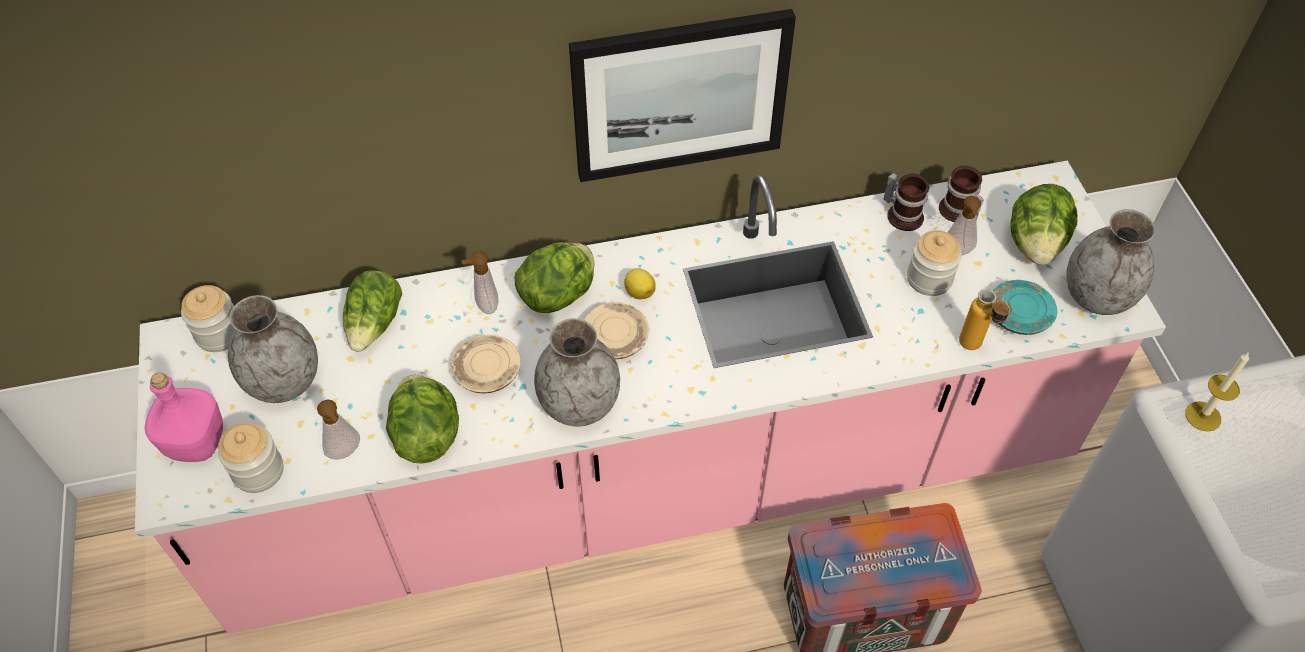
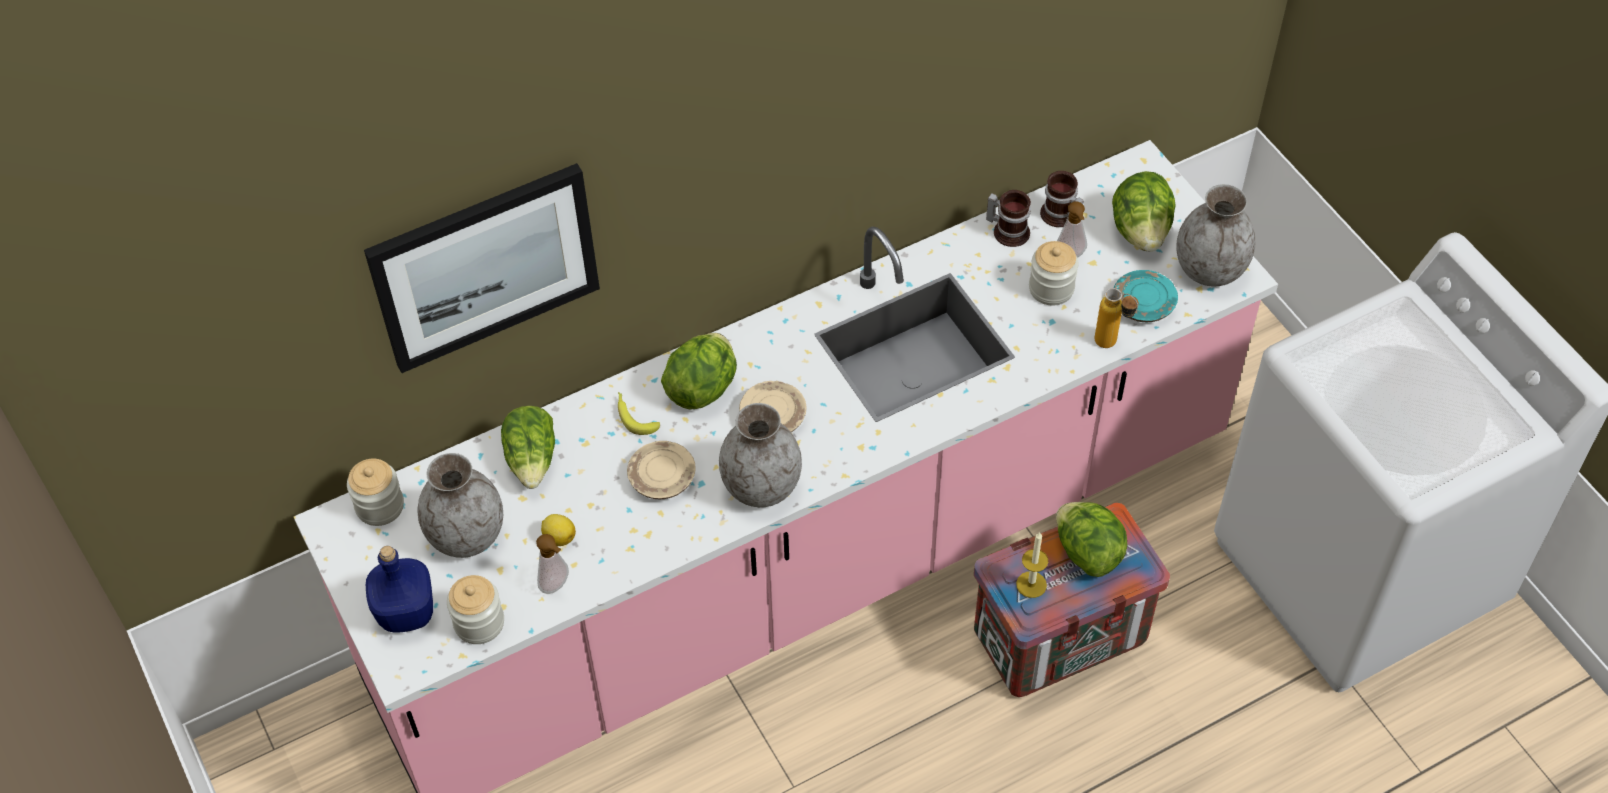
camera: 15 degrees left, 0 degrees up
(196, 444) = (407, 614): pink bottle -> blue bottle
(426, 434) = (626, 549): lettuce -> lettuce (1087, 552)
(485, 306) = (634, 416): soap dispenser -> banana
(639, 292) = (780, 366): lemon -> lemon (559, 537)
(680, 95) = (788, 171): picture -> picture (485, 266)
(1203, 416) = (1326, 358): candle -> candle (1031, 584)

